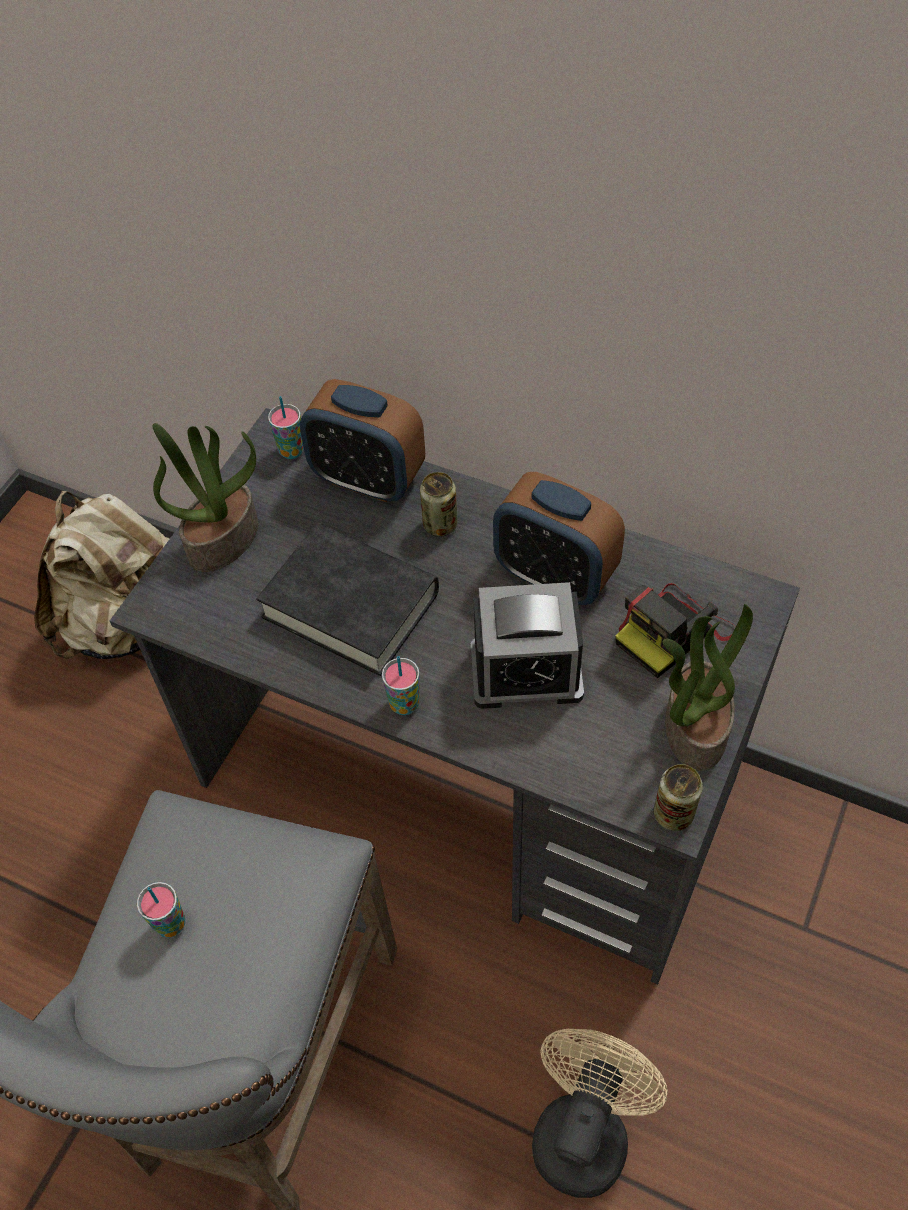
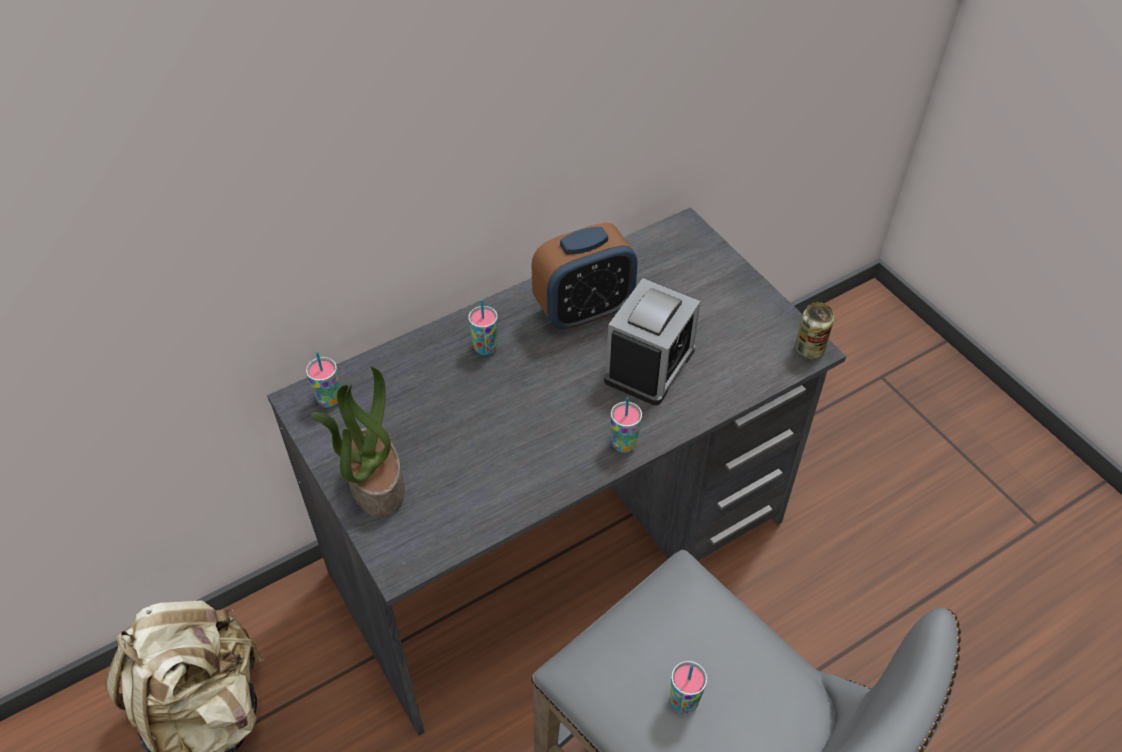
camera: 60 degrees left, 5 degrees down
(350, 605) = (511, 433): black book -> none
(367, 479) = (403, 367): alarm clock -> none
(440, 525) = (485, 348): can -> cup
(584, 1129) = (853, 622): beige fan -> none
(673, 632) = (677, 278): camera -> none
(694, 726) = (753, 306): potted plant -> none

